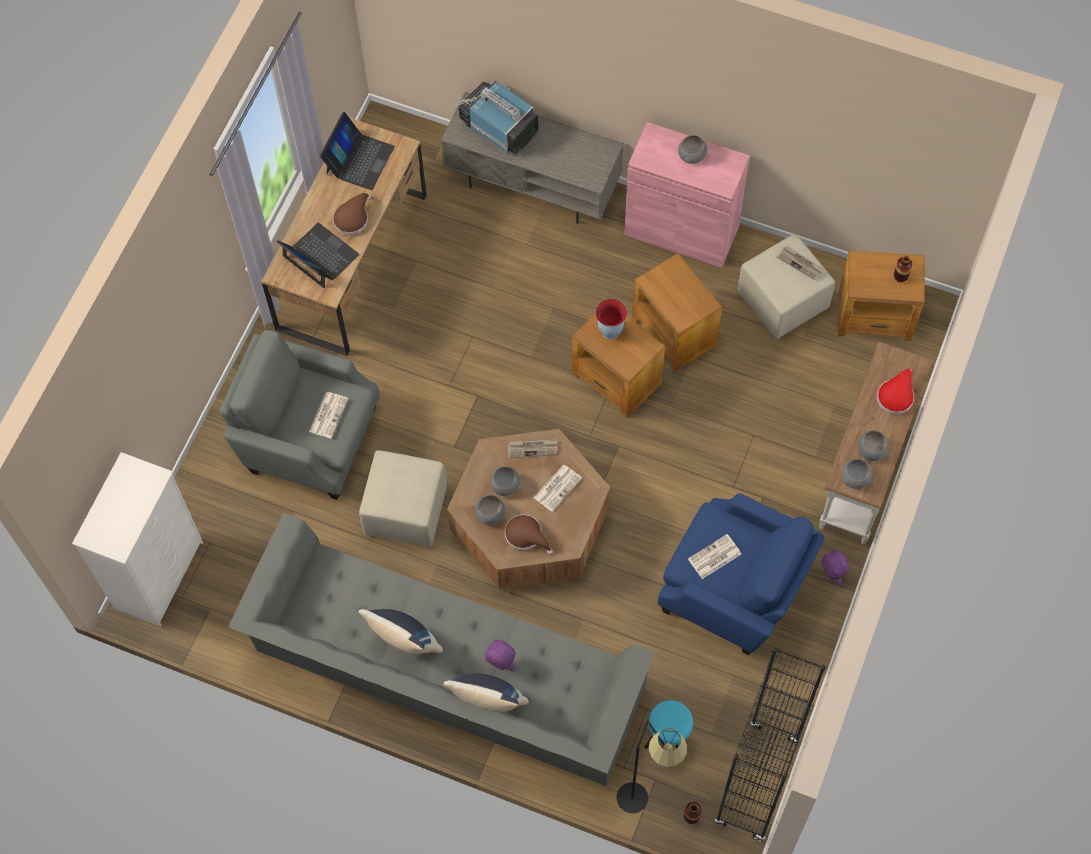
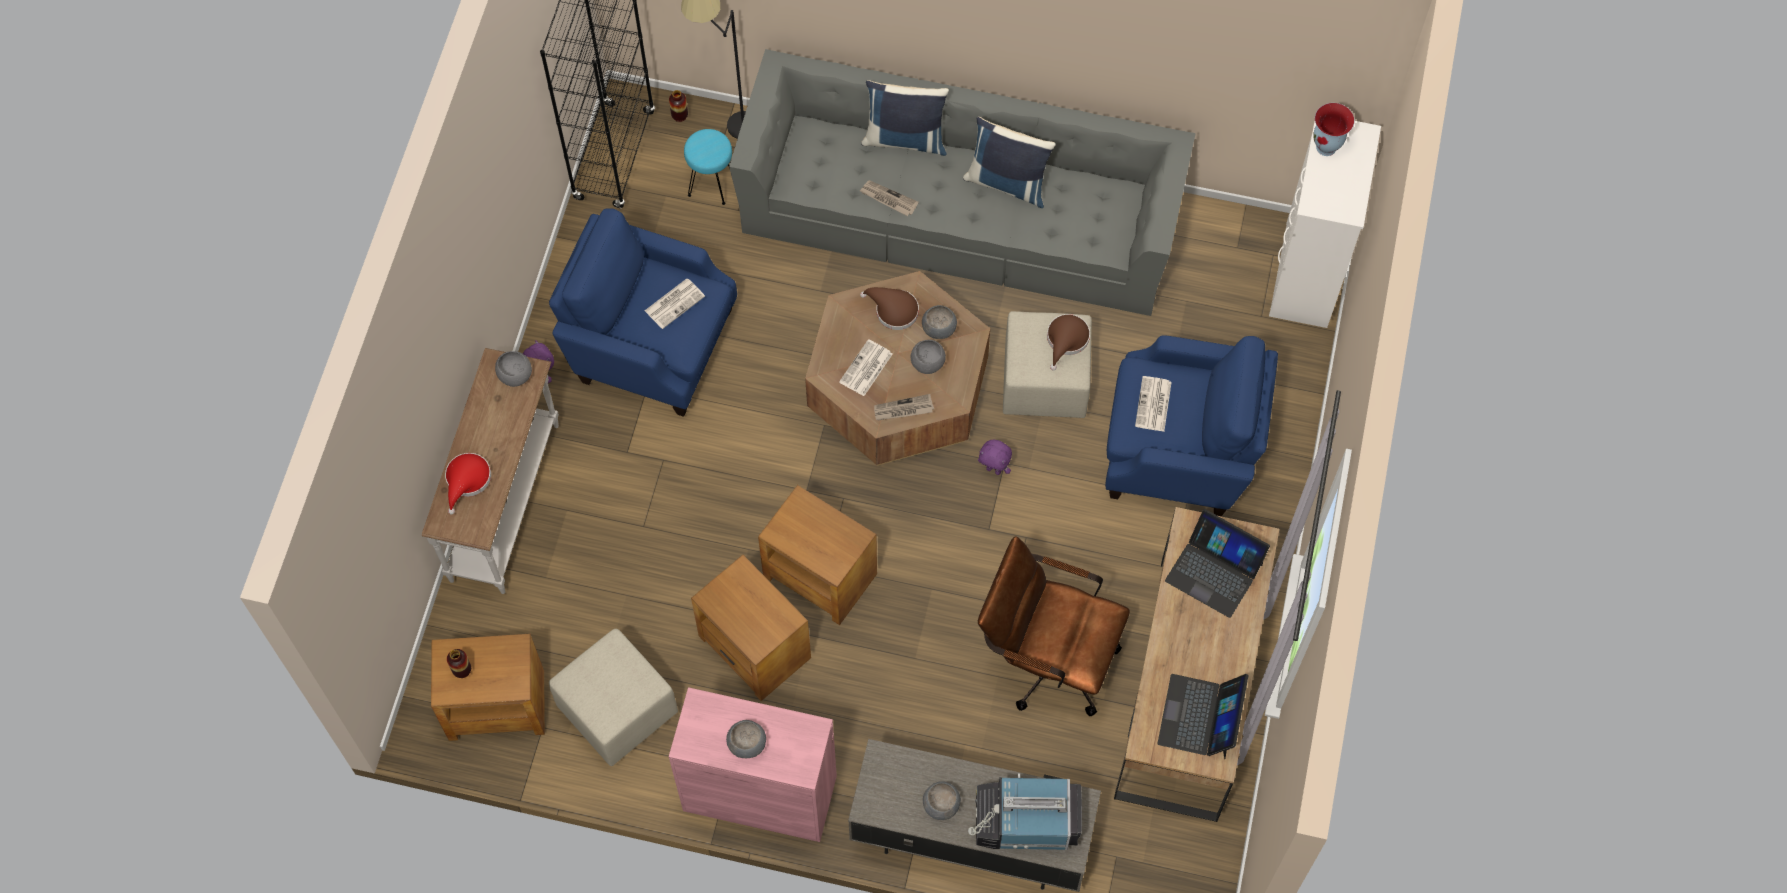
camera: 170 degrees right, 0 degrees up
(309, 438) = (1180, 449): grey armchair -> blue armchair
(352, 218) = (1186, 630): brown hat -> brown hat (1066, 340)
(453, 295) = (1047, 658): none -> brown office chair
(498, 126) = (1025, 822): television -> television turned 150 degrees clockwise
(500, 664) = (897, 173): purple plush toy -> purple plush toy (994, 469)
(610, 332) = (829, 545): vase -> vase (1327, 147)
(800, 263) = (594, 696): newspaper -> newspaper (888, 199)
(871, 451) = (496, 409): grey bowl -> grey bowl (941, 804)

